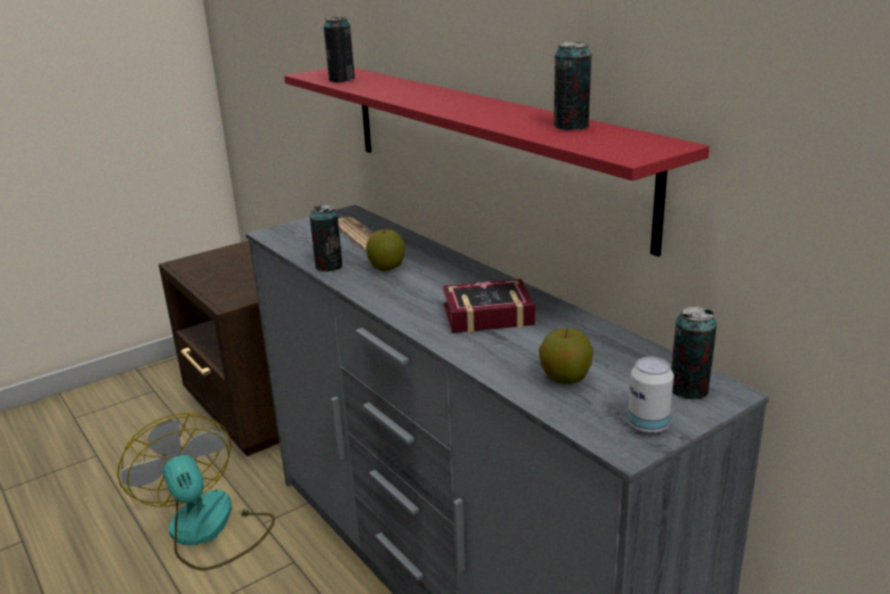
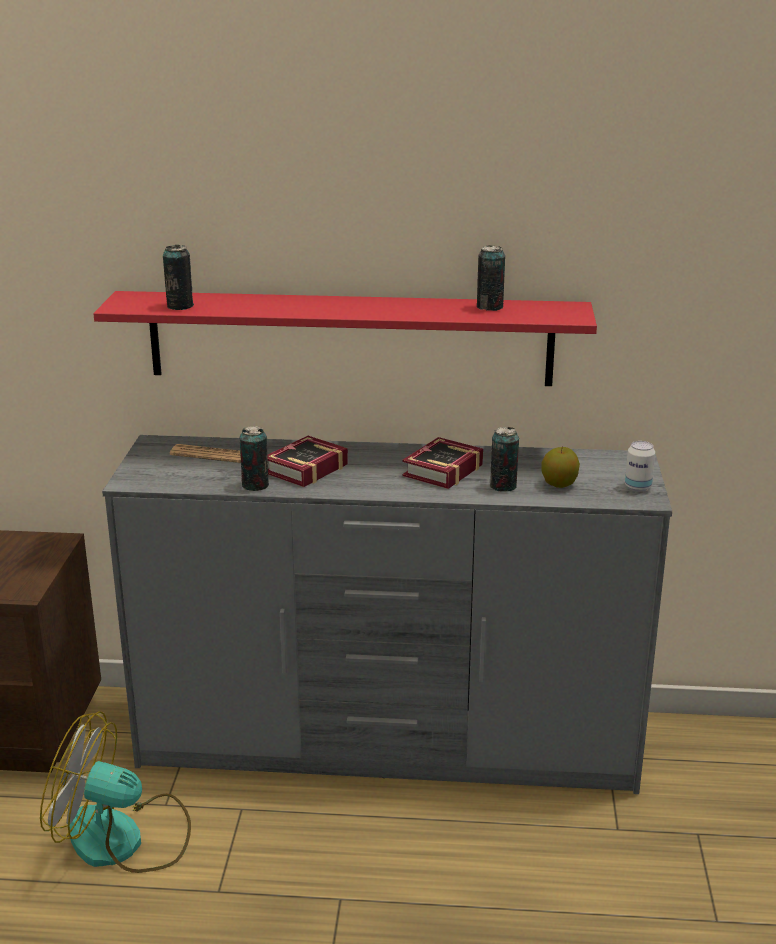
camera: 50 degrees left, 0 degrees up
(387, 268) = (302, 469): apple -> book
(689, 390) = (621, 464): can -> can (503, 486)

